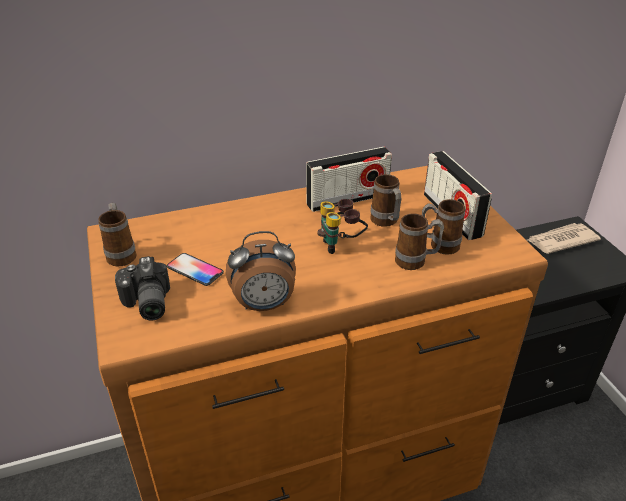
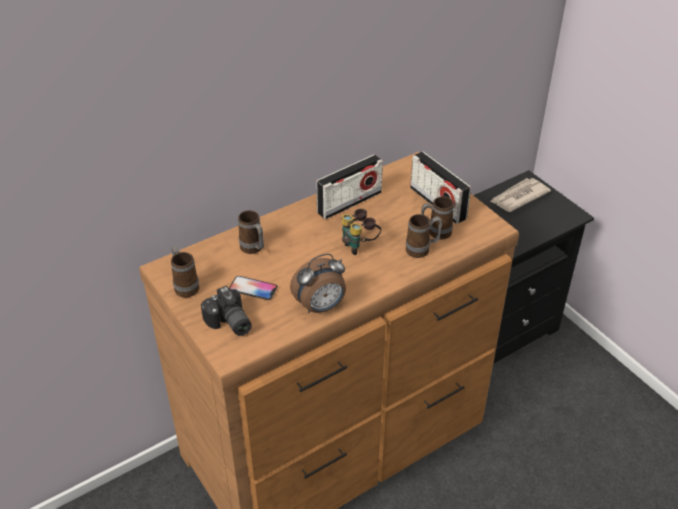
camera: 15 degrees left, 5 degrees up
(386, 222) = (388, 219): mug -> mug (254, 249)

